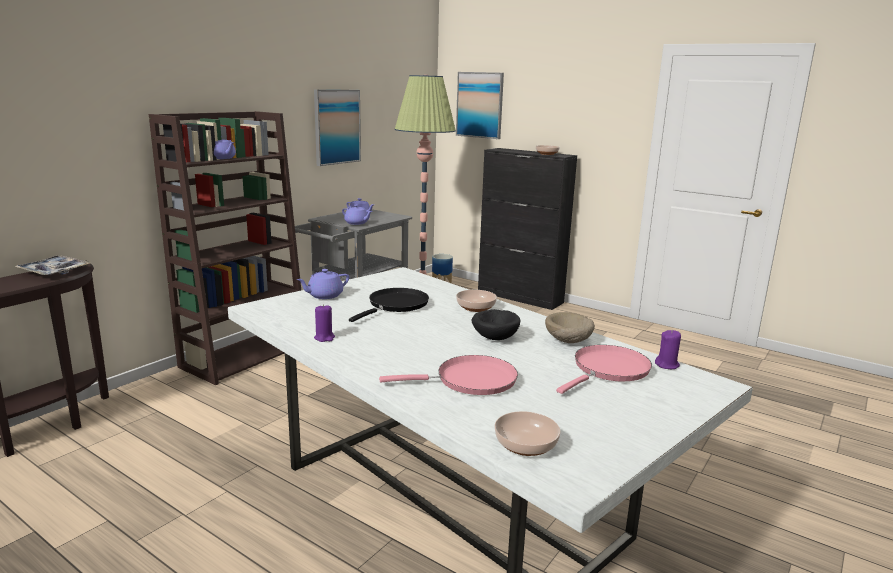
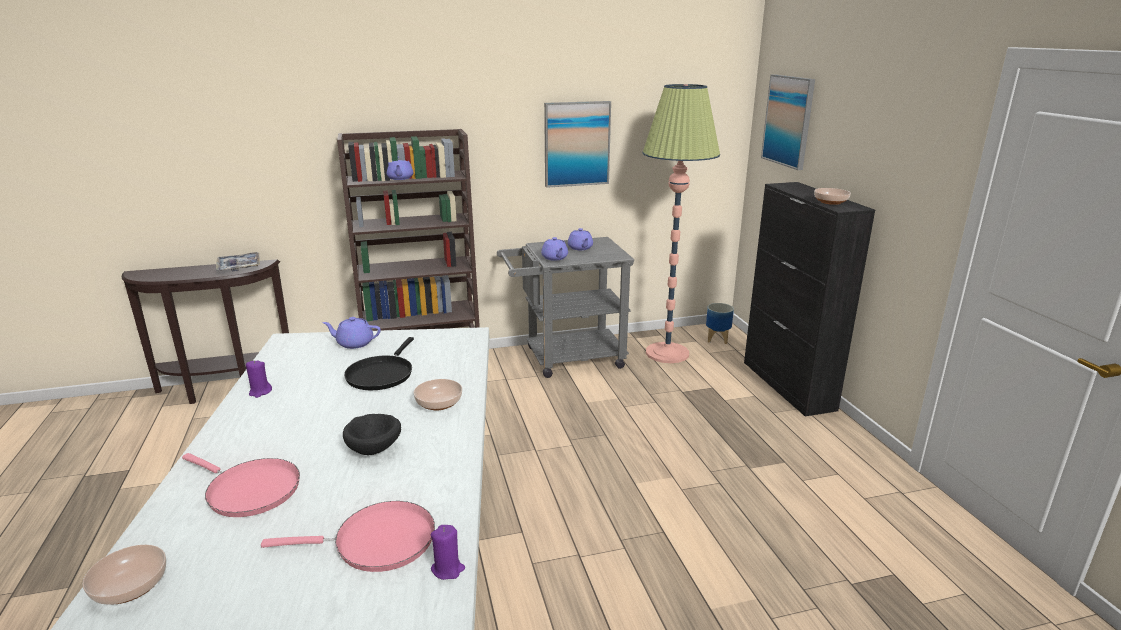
camera: 40 degrees right, 5 degrees up
(396, 305) = (381, 374): black frying pan -> black frying pan turned 120 degrees clockwise
(567, 341) = (424, 485): beige bowl -> none

